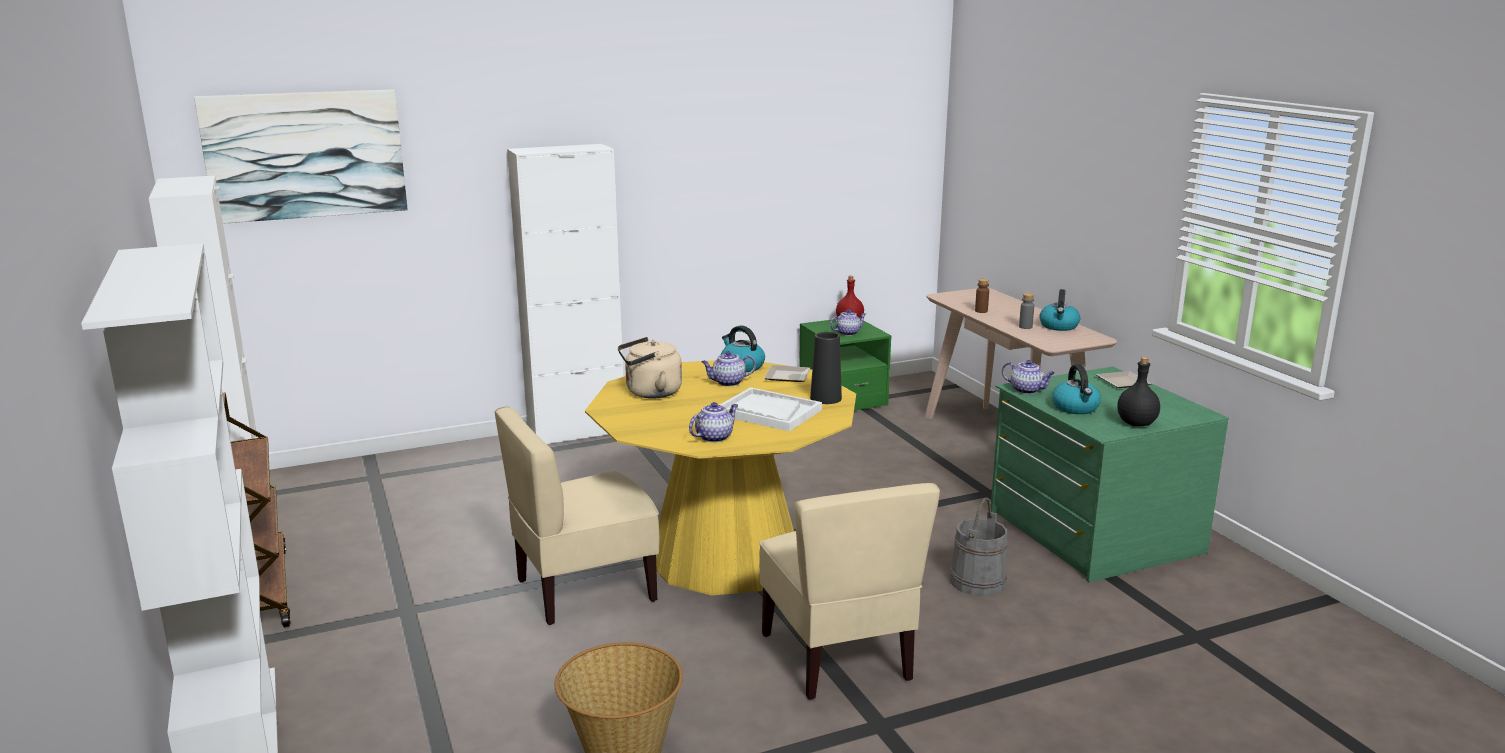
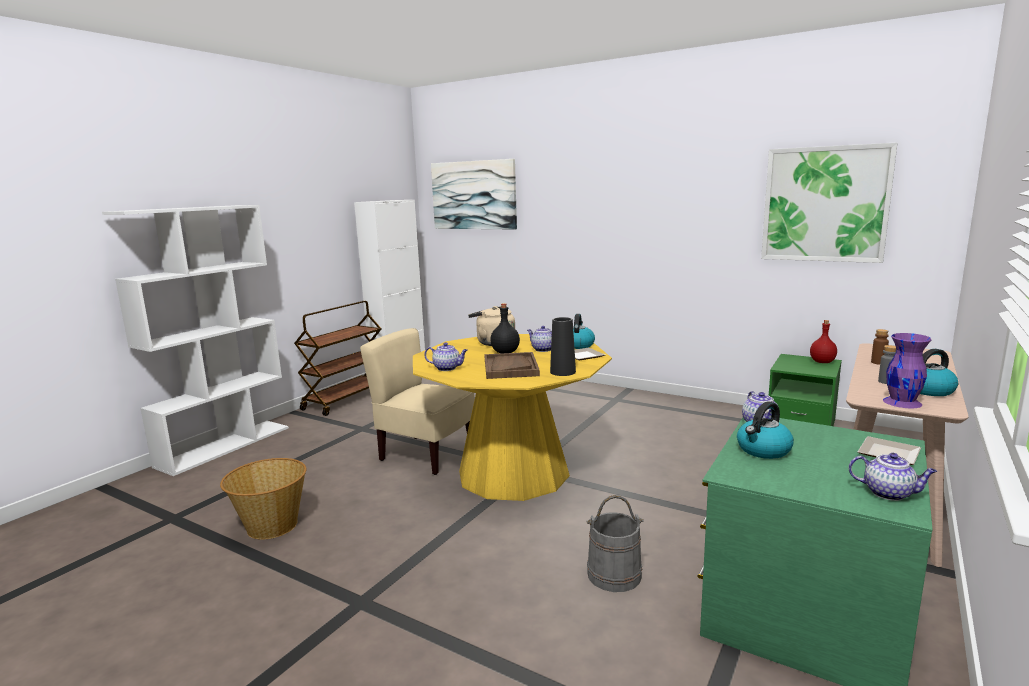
camera: 55 degrees right, 5 degrees down
(576, 432) = (592, 388): white cabinet -> none
(768, 412) = (510, 367): white tray -> brown tray
(829, 146) = (825, 204): none -> picture
(838, 656) = (434, 554): beige chair -> none
(848, 333) = (801, 367): teapot -> teapot (889, 493)
(1070, 340) = (902, 402): none -> purple vase
(1136, 424) = (785, 484): black bottle -> black bottle (505, 352)

